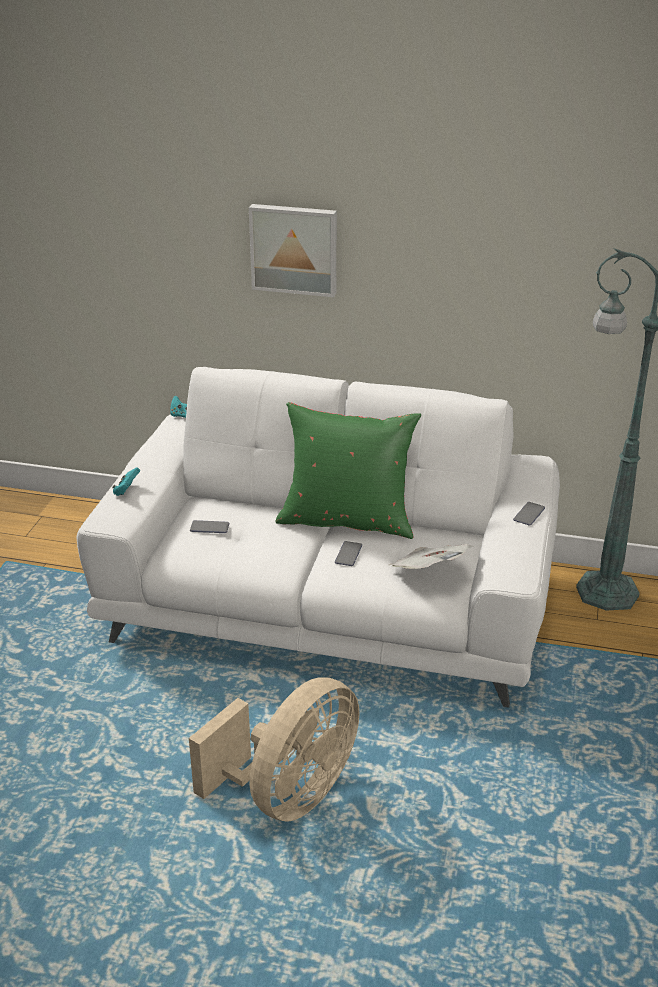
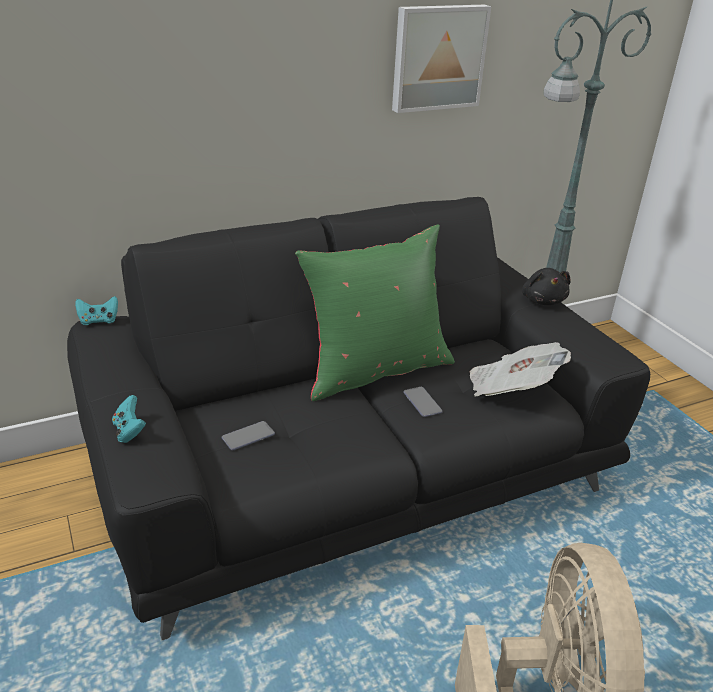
camera: 40 degrees left, 0 degrees up
(294, 249) = (218, 69): picture -> picture (437, 57)
(330, 605) = (351, 471): white sofa -> black sofa
(529, 514) = (543, 300): phone -> black plush toy

